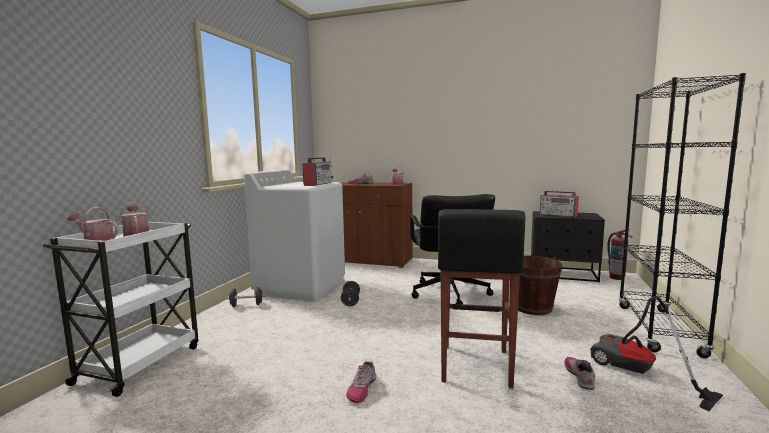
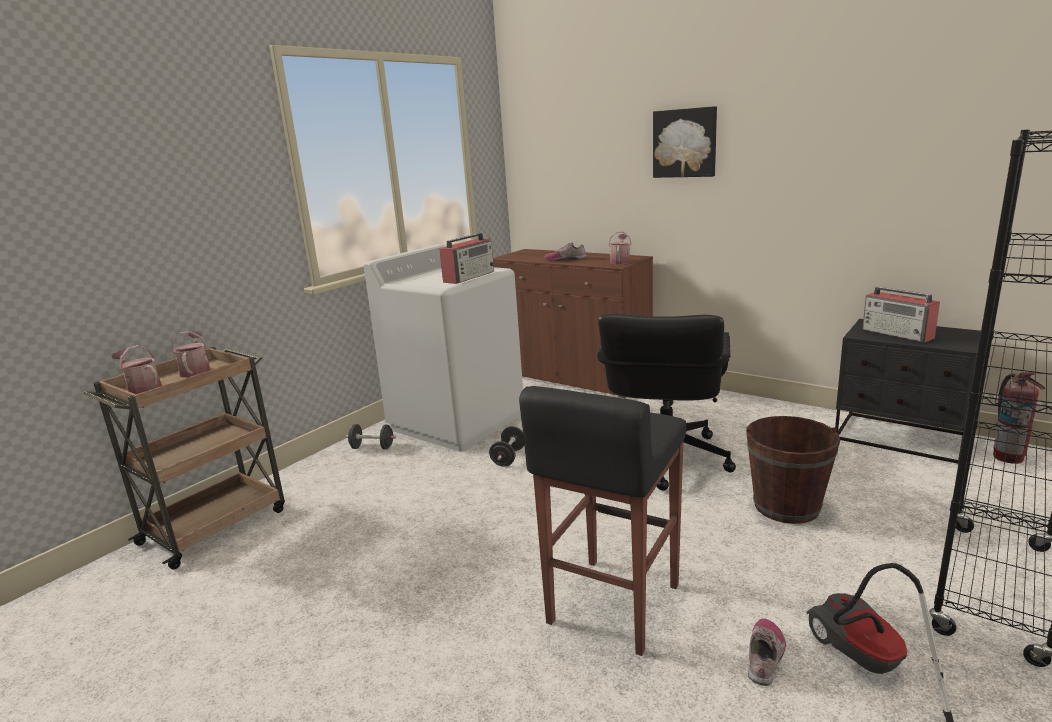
camera: 20 degrees right, 10 degrees up
(141, 363) = (216, 525): white cart -> brown cart
(361, 389) = (435, 613): shoe -> none
(431, 117) = (685, 143): none -> picture

